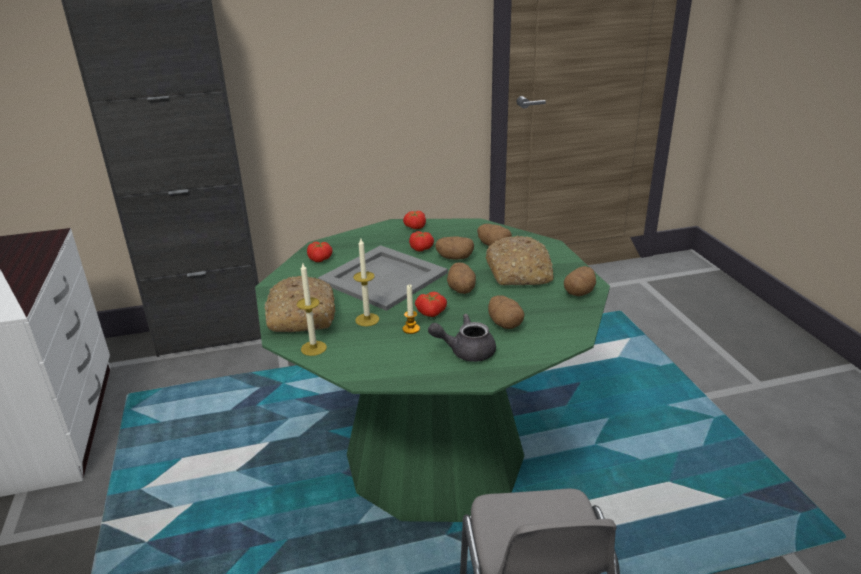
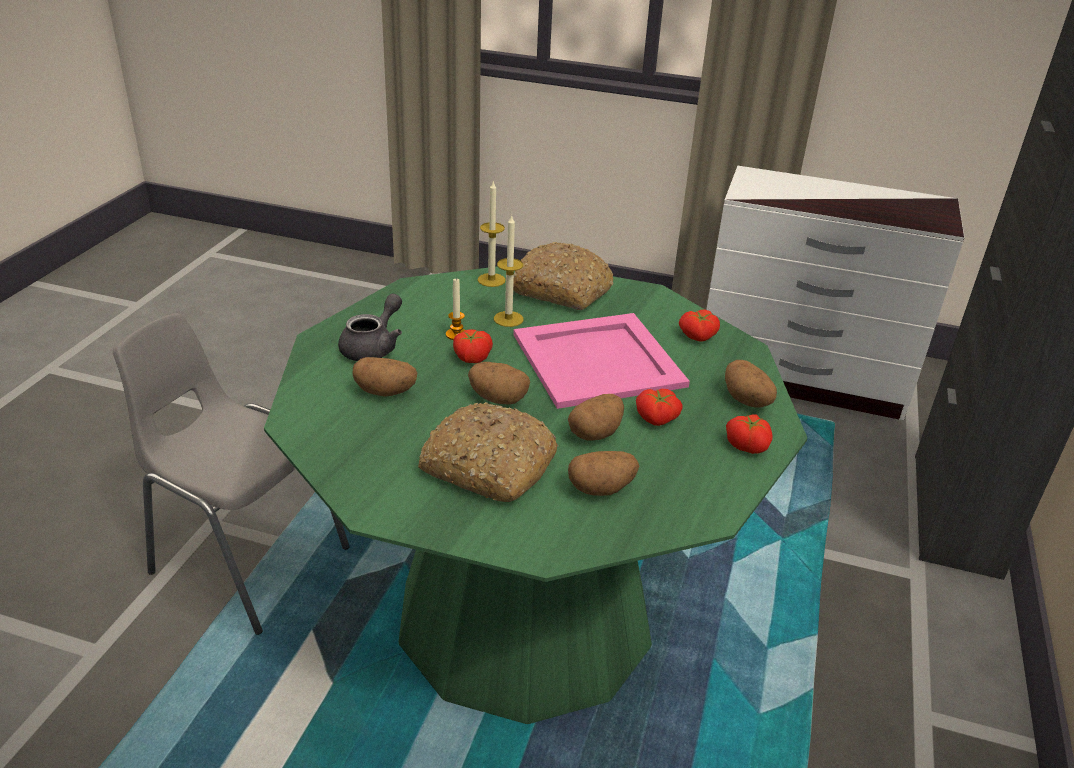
camera: 120 degrees right, 5 degrees up
(384, 277) = (597, 361): grey tray -> pink tray
(579, 292) = (371, 487): potato -> potato (747, 401)

